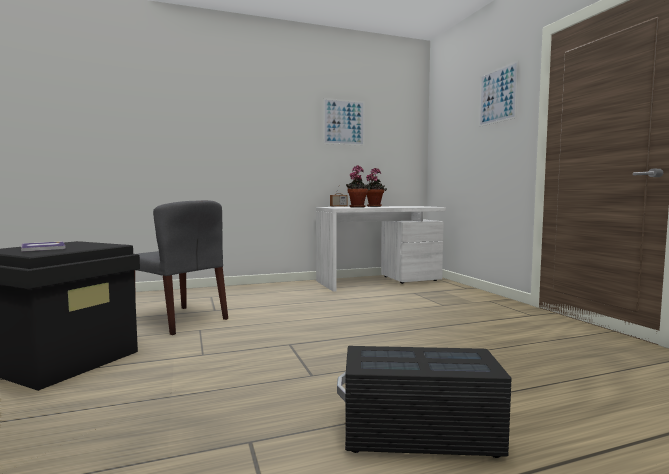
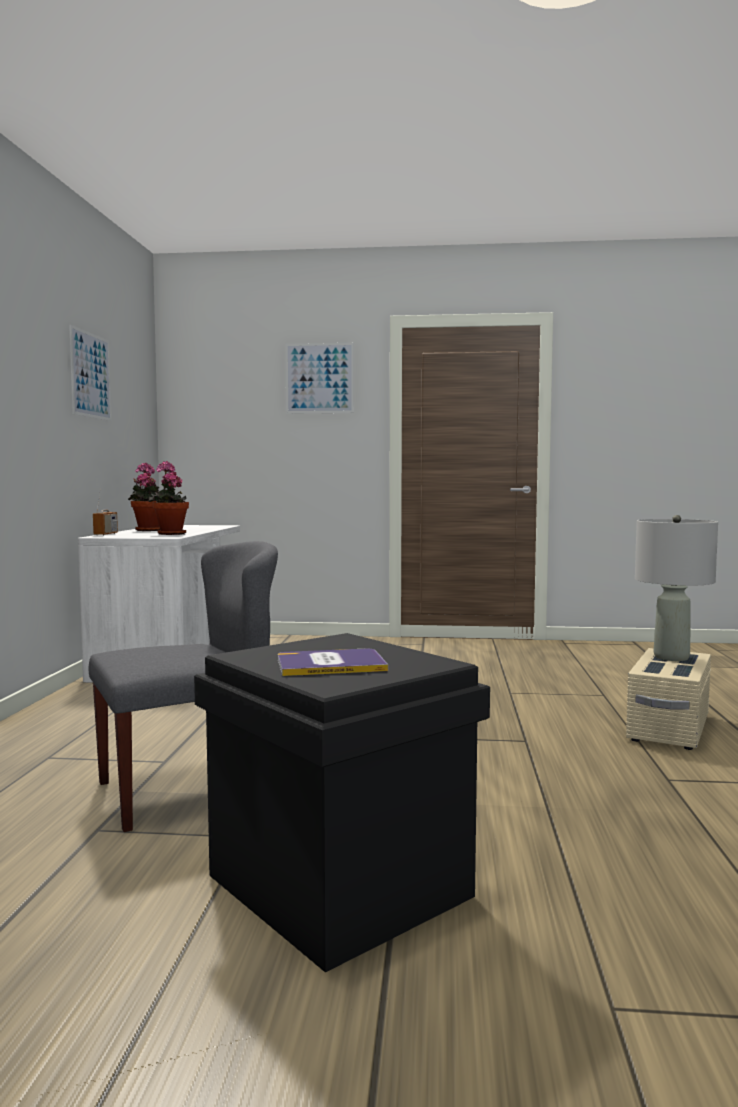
camera: 65 degrees left, 0 degrees up
(419, 435) = (668, 728): black storage box -> beige storage box
(450, 359) = (672, 657): none -> grey table lamp

